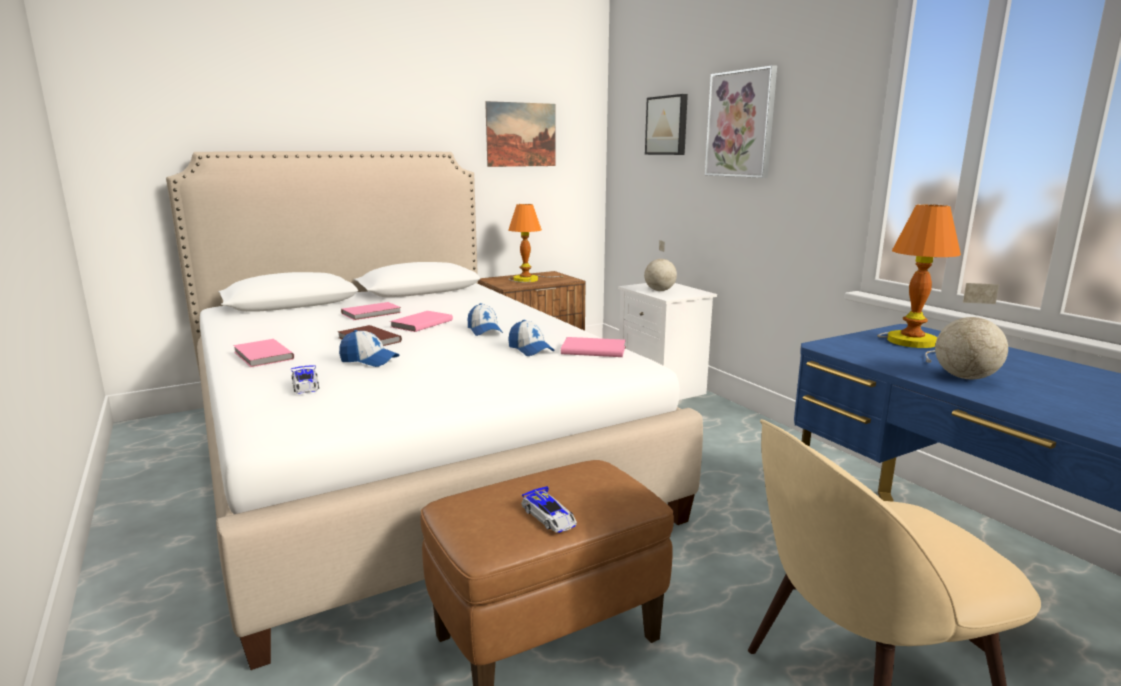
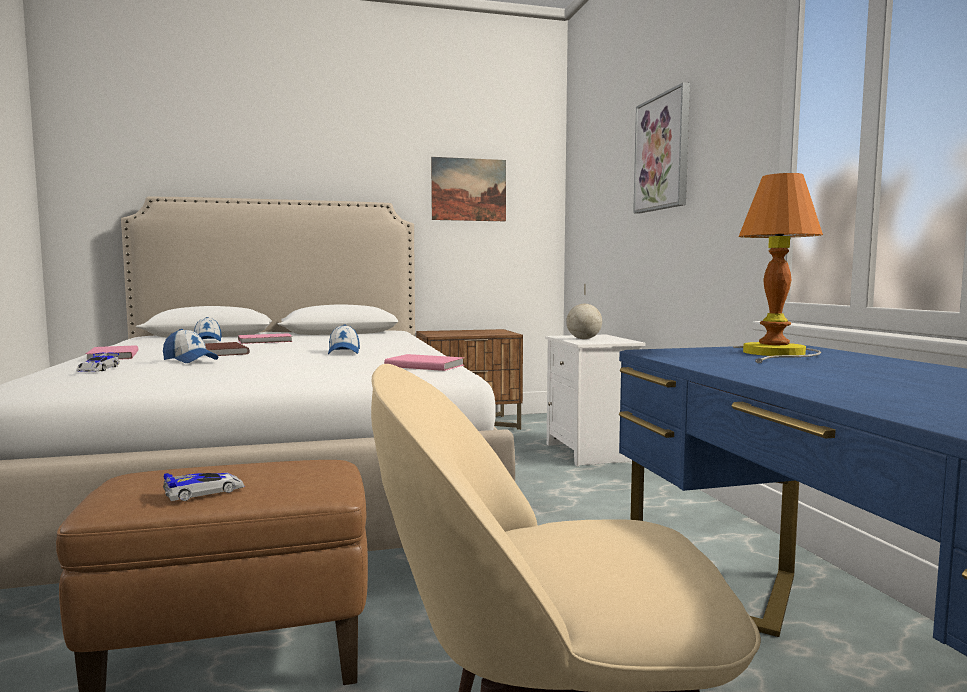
camera: 15 degrees right, 10 degrees down
(420, 323) = (293, 346): pink book -> none
(528, 279) = (465, 332): table lamp -> none
(530, 349) = (361, 363): cap -> cap (207, 340)
(549, 517) = (205, 491): toy car -> toy car turned 105 degrees counterclockwise
(667, 125) = (607, 170): picture -> none
(966, 378) = (785, 372): globe -> none

